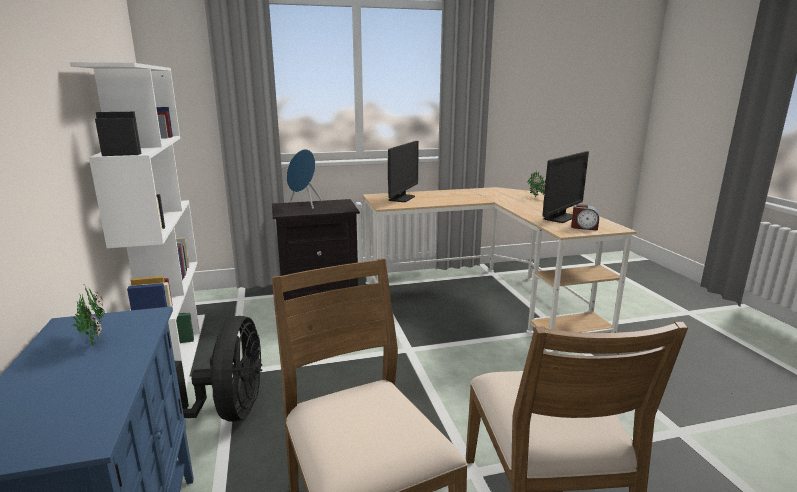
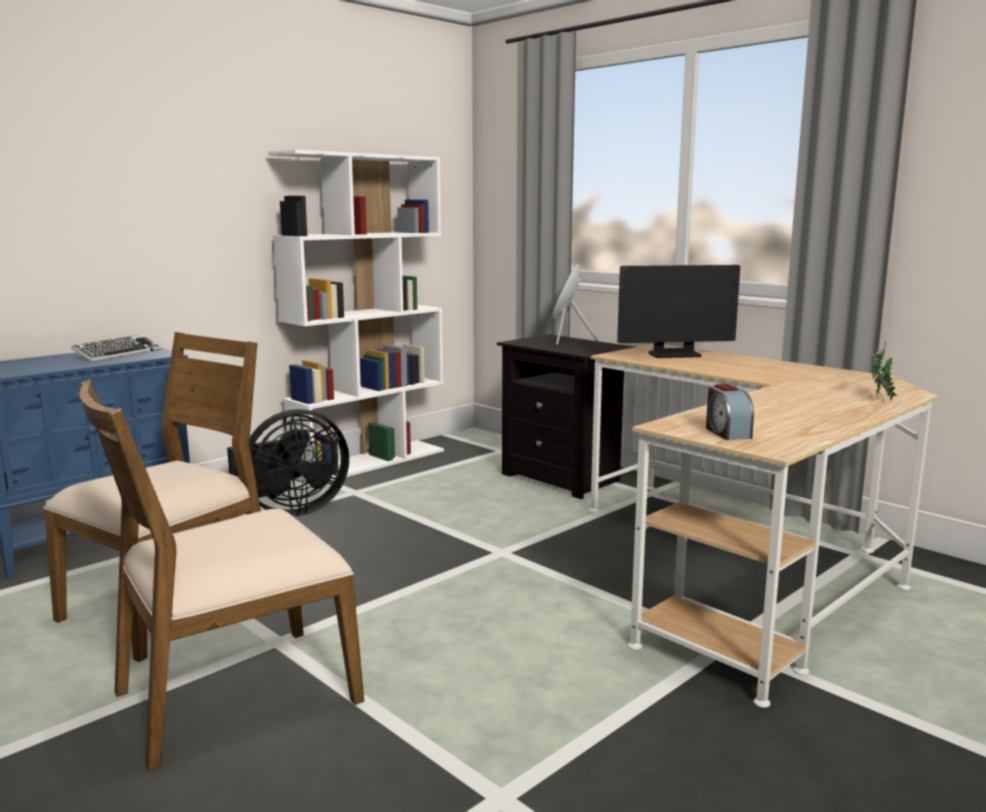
camera: 60 degrees right, 5 degrees down
(92, 339) = (118, 354): potted plant -> keyboard
(560, 217) = (760, 418): monitor -> none

